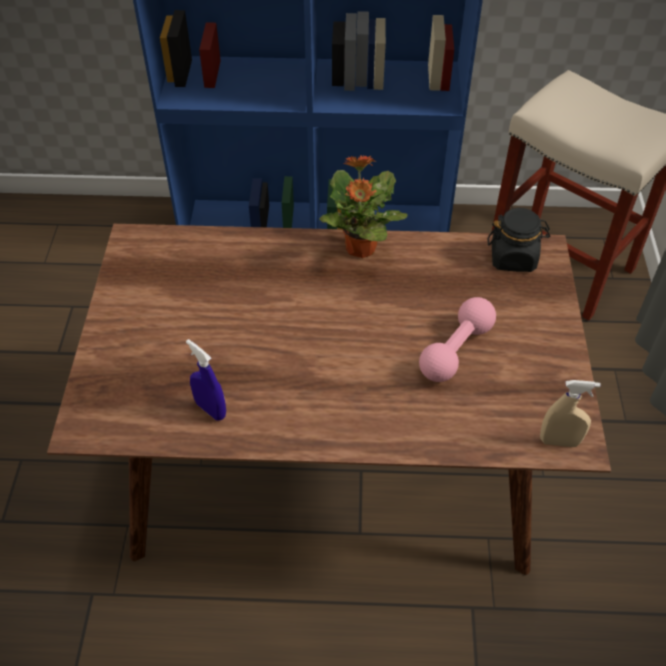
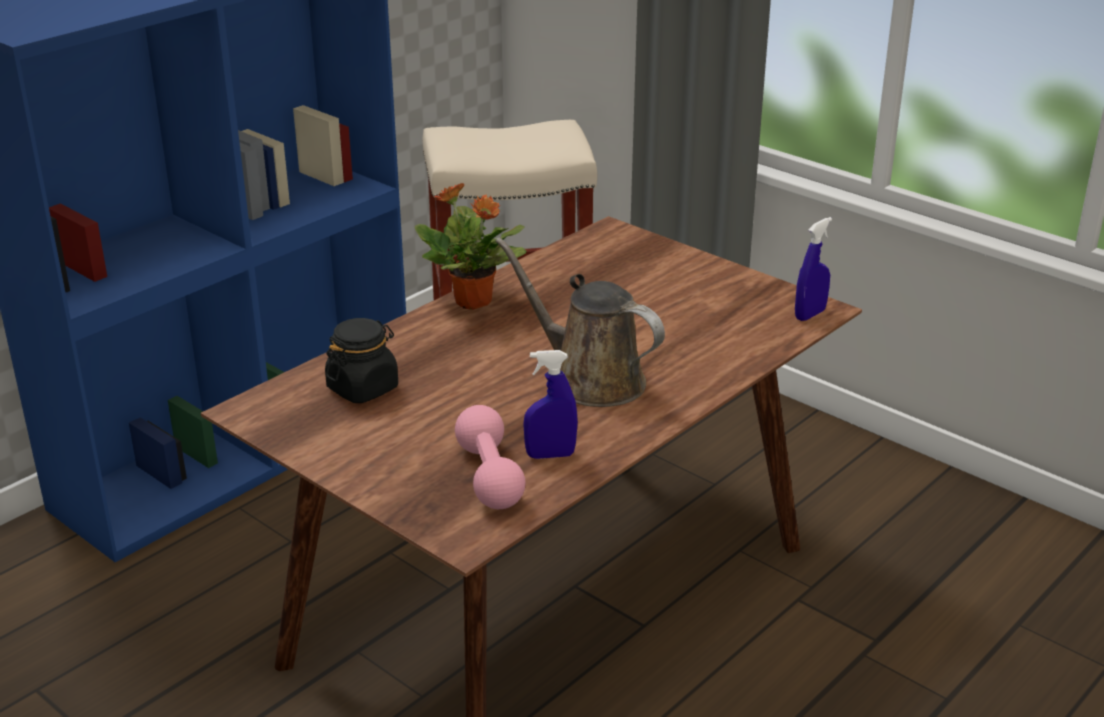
camera: 50 degrees left, 20 degrees down
(324, 370) = (590, 379): none -> brown watering can
(456, 350) = (659, 313): pink dumbbell -> pink dumbbell (489, 476)
(513, 258) = (598, 245): black jar -> black jar (363, 388)
(559, 441) = (810, 314): beige spray bottle -> blue spray bottle

